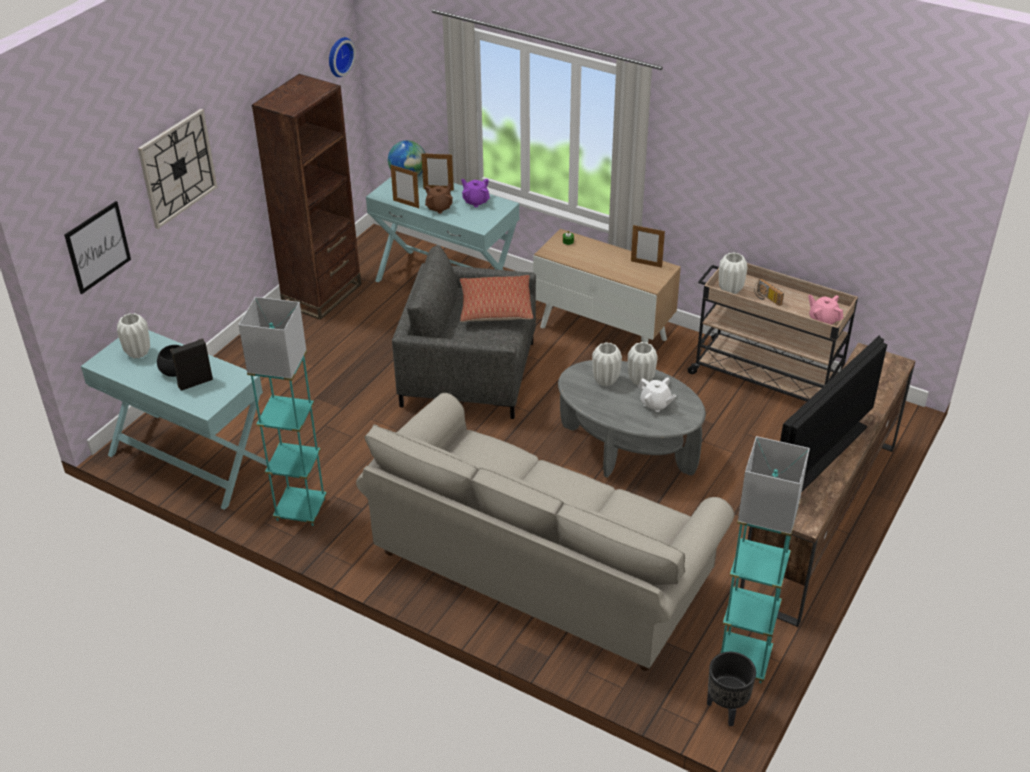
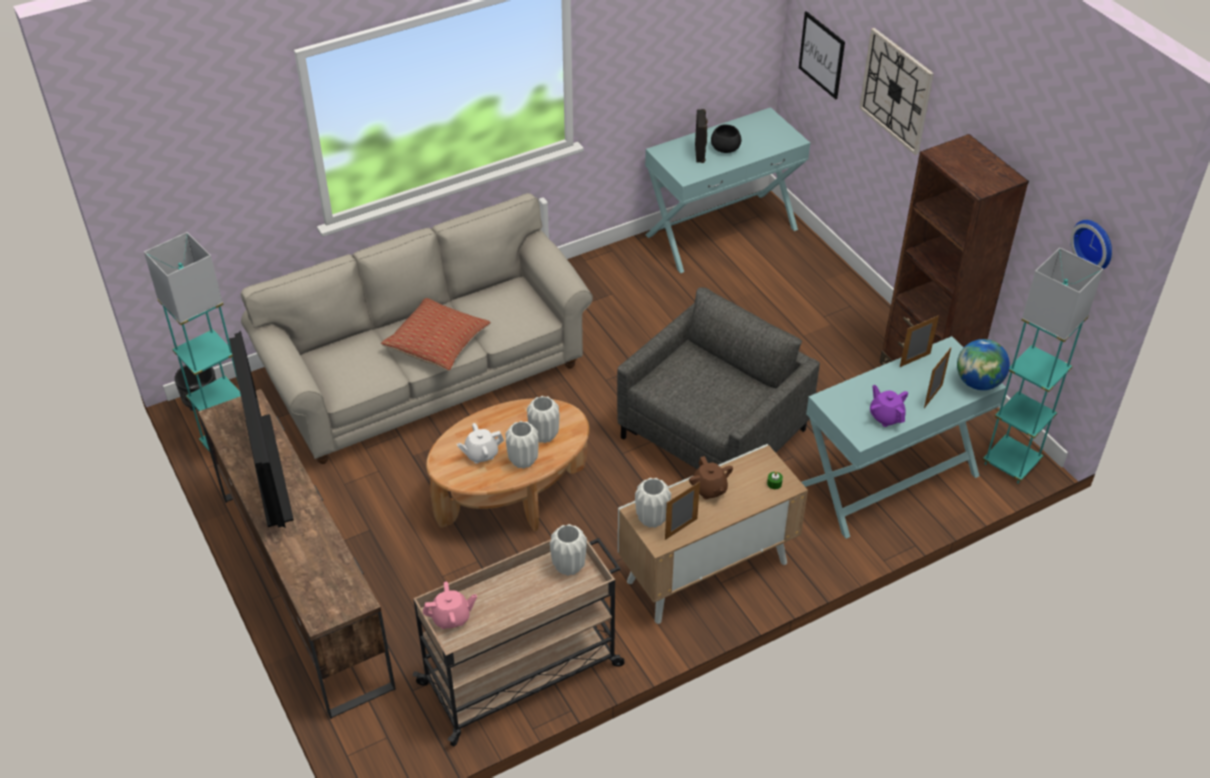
camera: 120 degrees right, 5 degrees up
(138, 353) = (765, 135): white vase -> white vase (651, 519)
(300, 509) = (611, 272): turquoise floor lamp -> turquoise floor lamp (1011, 462)
(439, 207) = (890, 383): brown teapot -> brown teapot (709, 489)
(475, 201) = (886, 416): purple teapot -> purple teapot turned 105 degrees counterclockwise
(495, 308) = (713, 399): pillow -> pillow (437, 343)
(627, 450) = (512, 497): grey coffee table -> brown coffee table
(766, 298) = (529, 590): radio -> none

